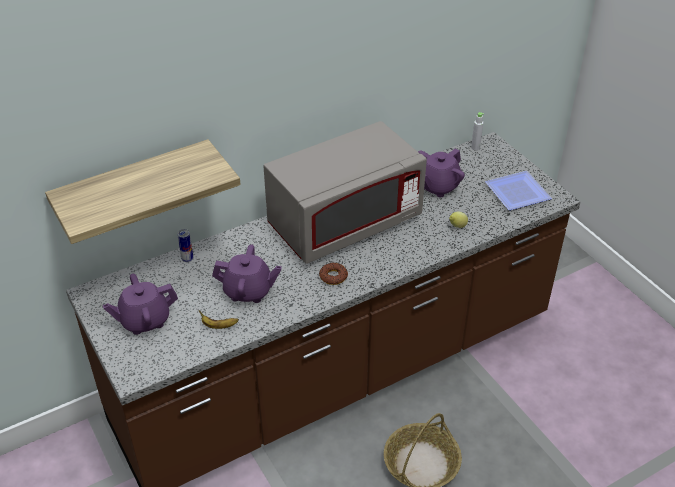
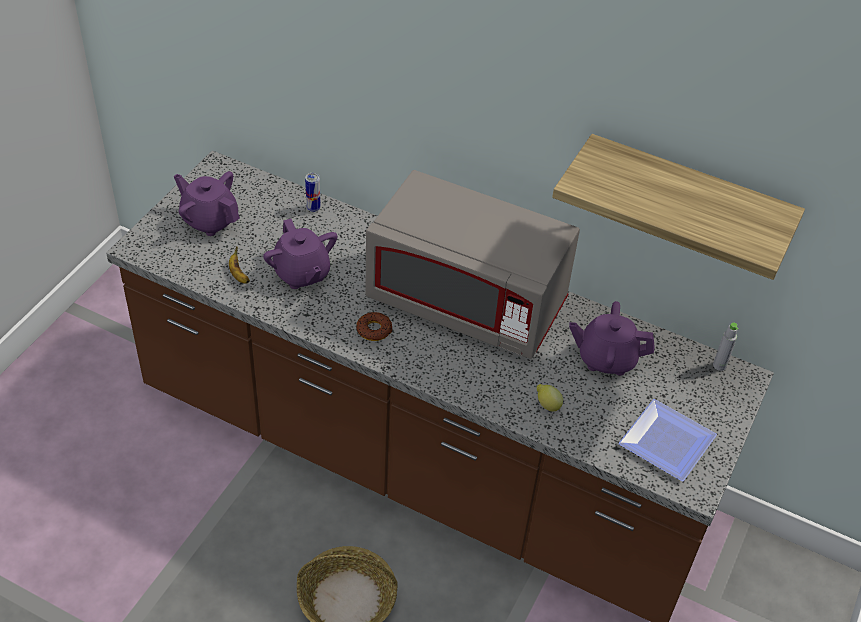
camera: 55 degrees right, 5 degrees up
(134, 188) = (295, 100): shelf -> shelf (687, 199)

